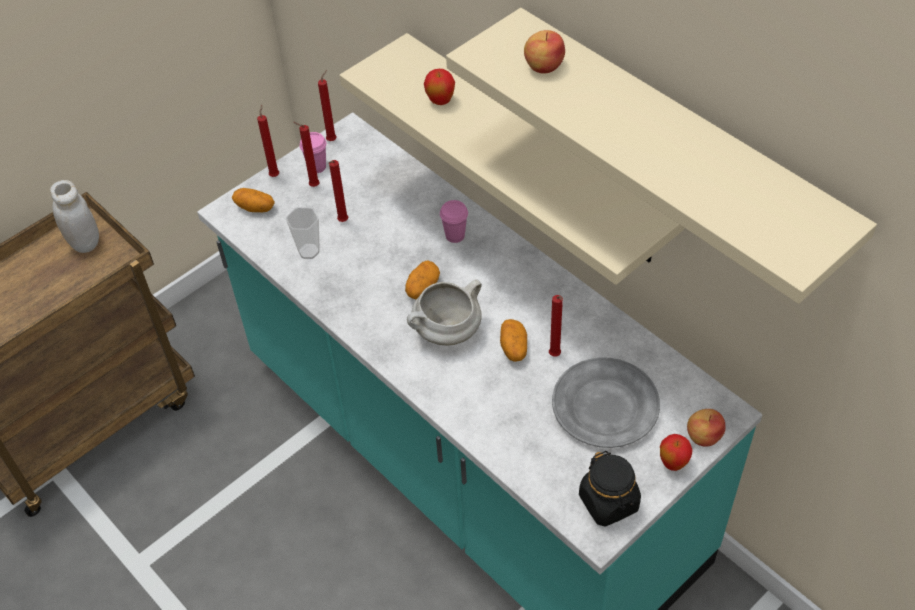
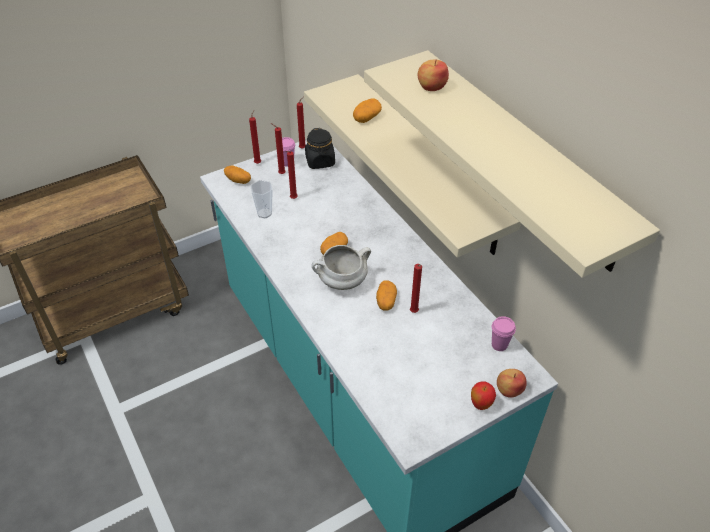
camera: 10 degrees right, 5 degrees down
(84, 242) = (127, 186): white jar -> none
(440, 101) = (366, 118): apple -> potato
(455, 235) = (366, 221): pink cup -> pink cup (499, 345)
(604, 406) = (440, 354): grey plate -> none
(609, 502) = (425, 422): black jar -> black jar (320, 161)

